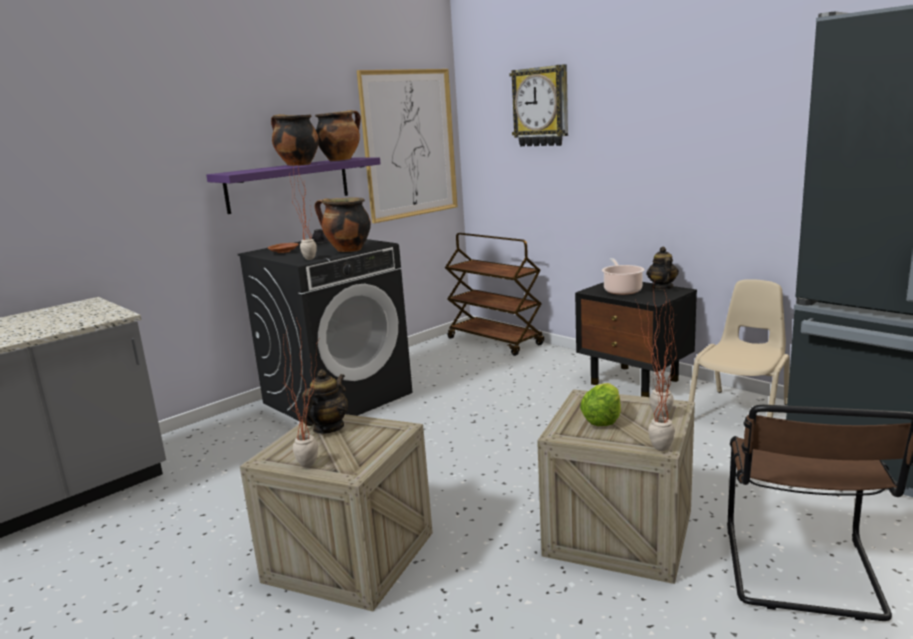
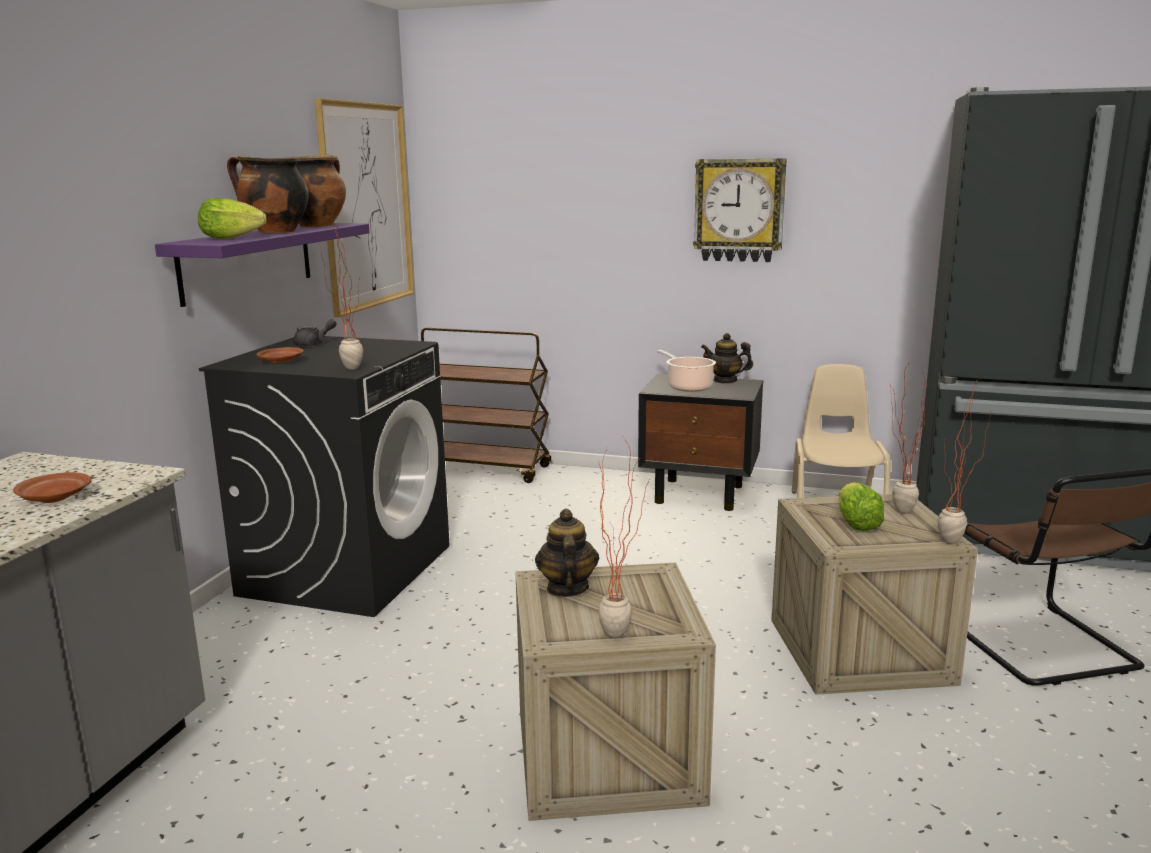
camera: 30 degrees left, 0 degrees up
(60, 323) = (54, 497): none -> brown plate
(255, 170) = (231, 238): none -> lettuce
(347, 250) = (383, 354): cooking pot -> none
(541, 107) = (548, 164): wall clock -> wall clock (739, 210)
(662, 287) = (725, 380): teapot -> teapot turned 45 degrees counterclockwise

